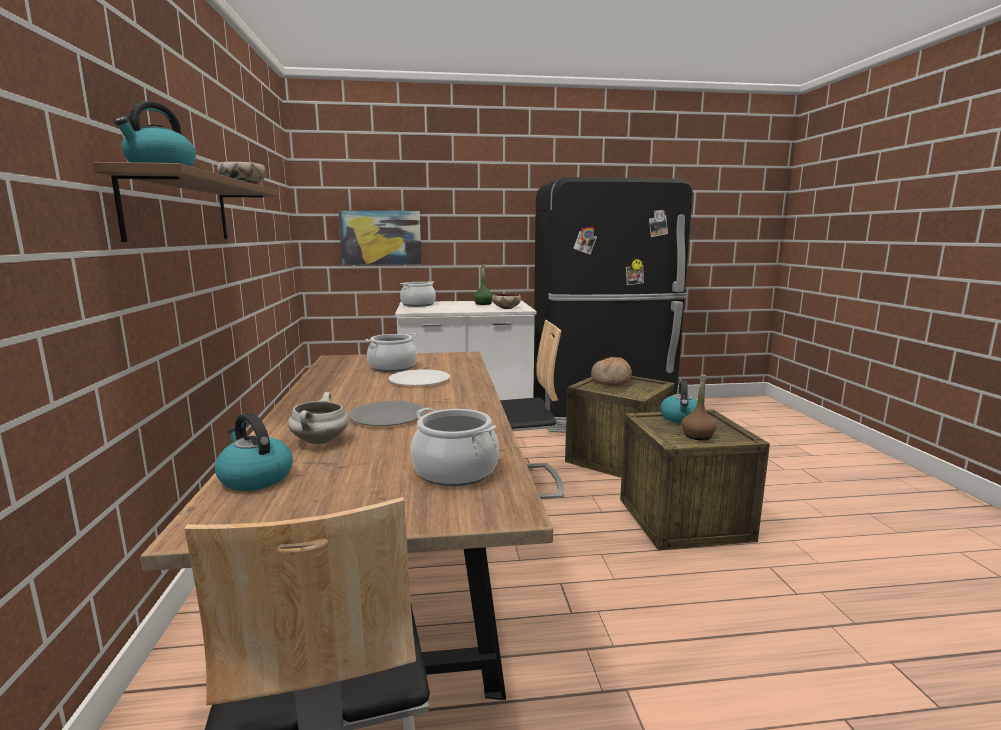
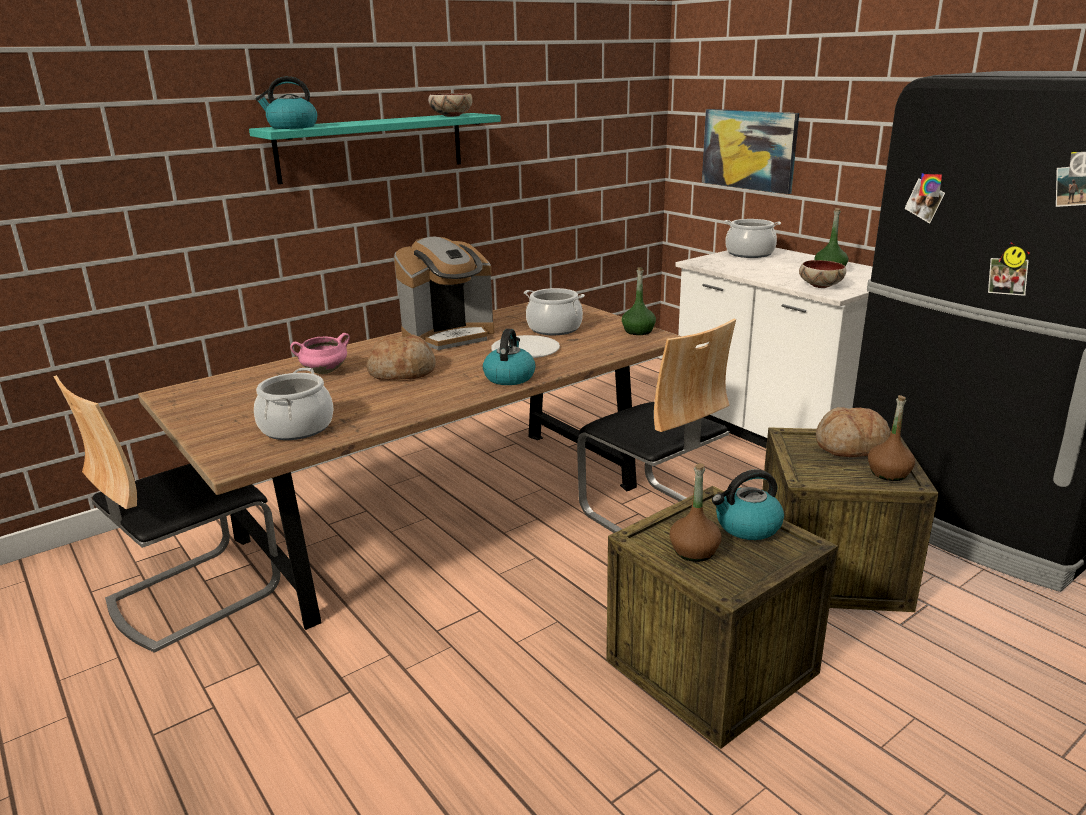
camera: 60 degrees right, 10 degrees up
(180, 210) = (372, 147): brown shelf -> turquoise shelf
(255, 478) = (246, 378): kettle -> kettle (509, 377)
(320, 442) = (324, 372): white cooking pot -> pink cooking pot
(334, 391) = (448, 336): none -> coffee machine
(388, 416) = (403, 371): grey plate -> bread
(444, 355) = (638, 331): none -> green bottle
(647, 383) = (889, 473): none -> brown bottle

